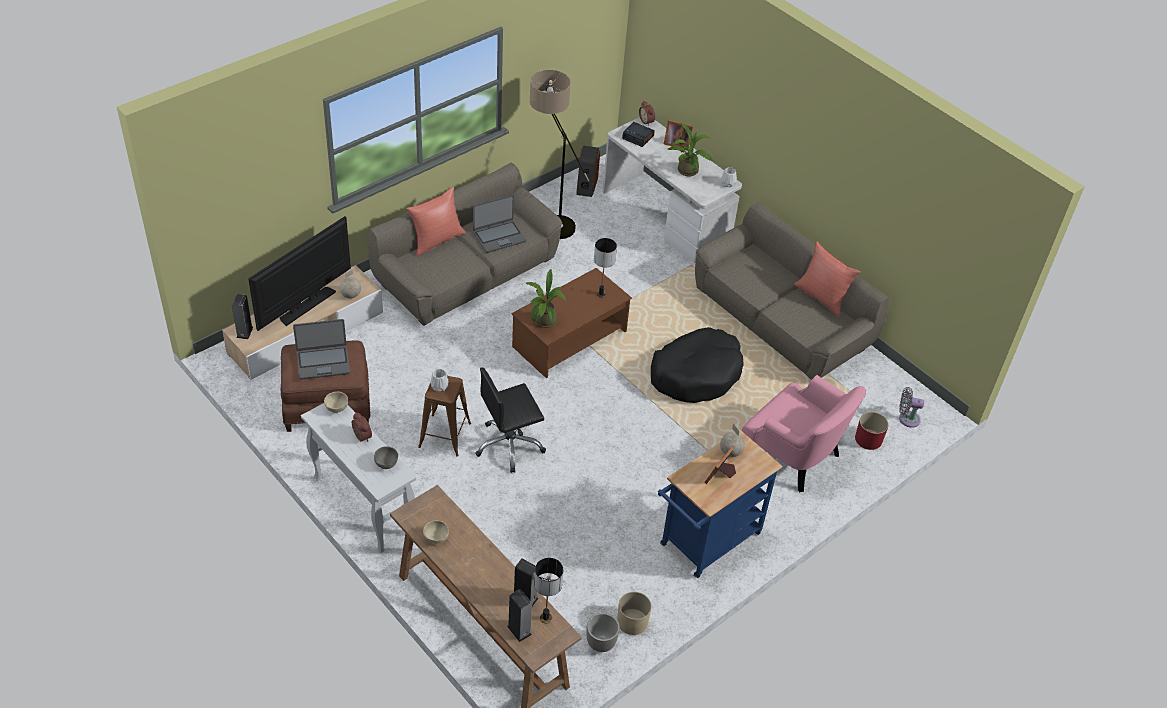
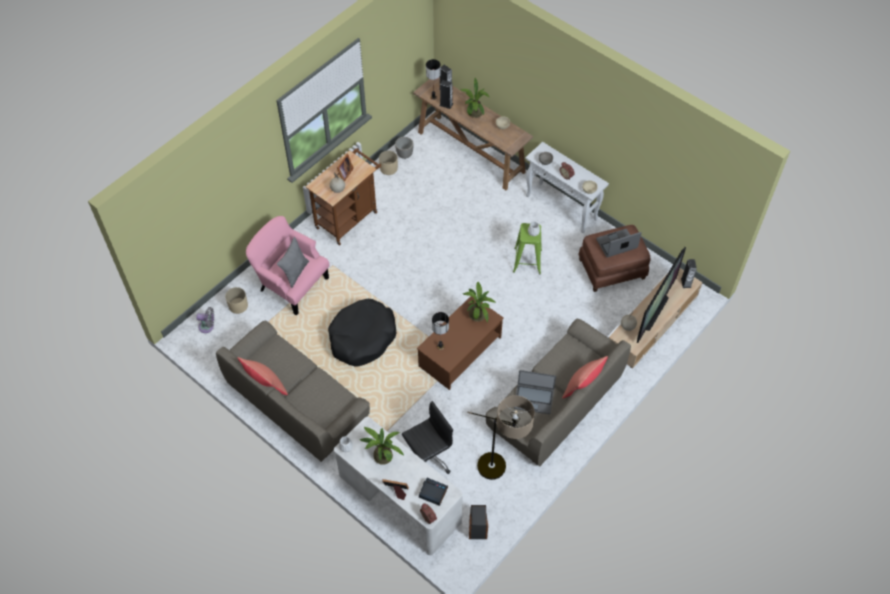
camera: 175 degrees right, 10 degrees up
(444, 435) = (527, 260): brown stool -> green stool
(478, 570) = (474, 114): none -> potted plant
(499, 237) = (533, 399): laptop -> laptop turned 135 degrees counterclockwise
(509, 445) = (483, 260): black office chair -> black office chair (428, 457)
(706, 543) = (349, 217): blue cart -> brown cart
(791, 408) = (295, 272): none -> grey pillow
(868, 439) = (238, 305): red planter -> beige planter

